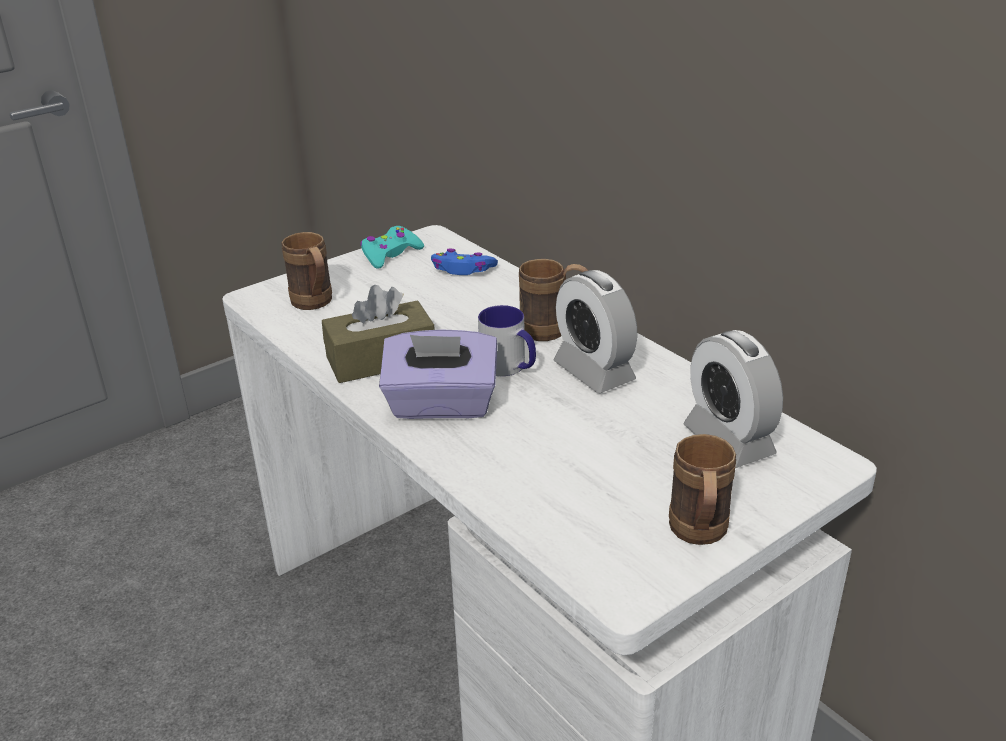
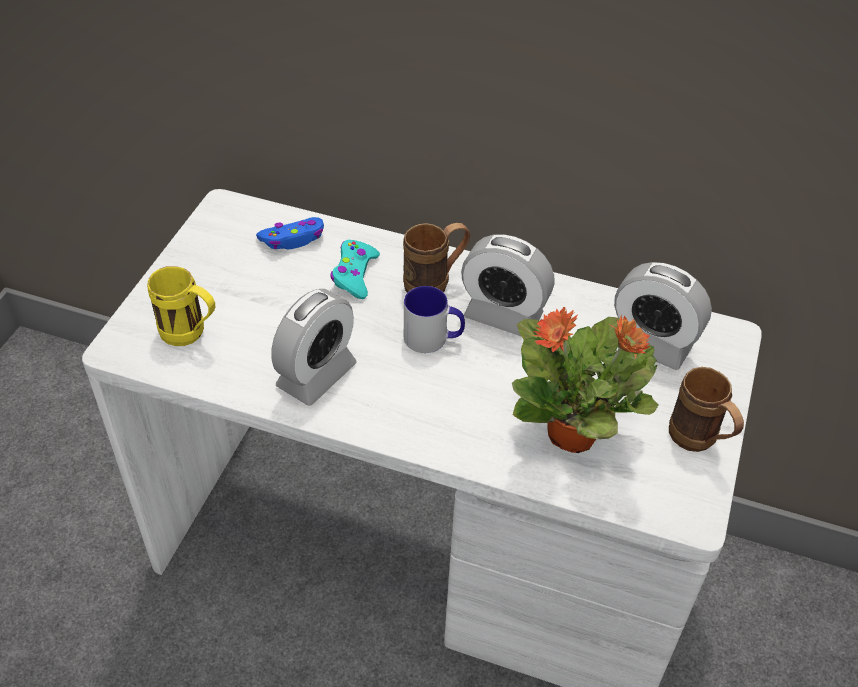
camera: 35 degrees left, 15 degrees up
(315, 305) = (191, 335): brown mug -> yellow mug
(381, 359) = (316, 375): brown tissue box -> alarm clock
(390, 254) = (205, 244): turquoise game controller -> turquoise game controller (354, 275)
(441, 405) = (414, 403): purple tissue box -> none
(568, 480) = (574, 434): none -> potted plant

